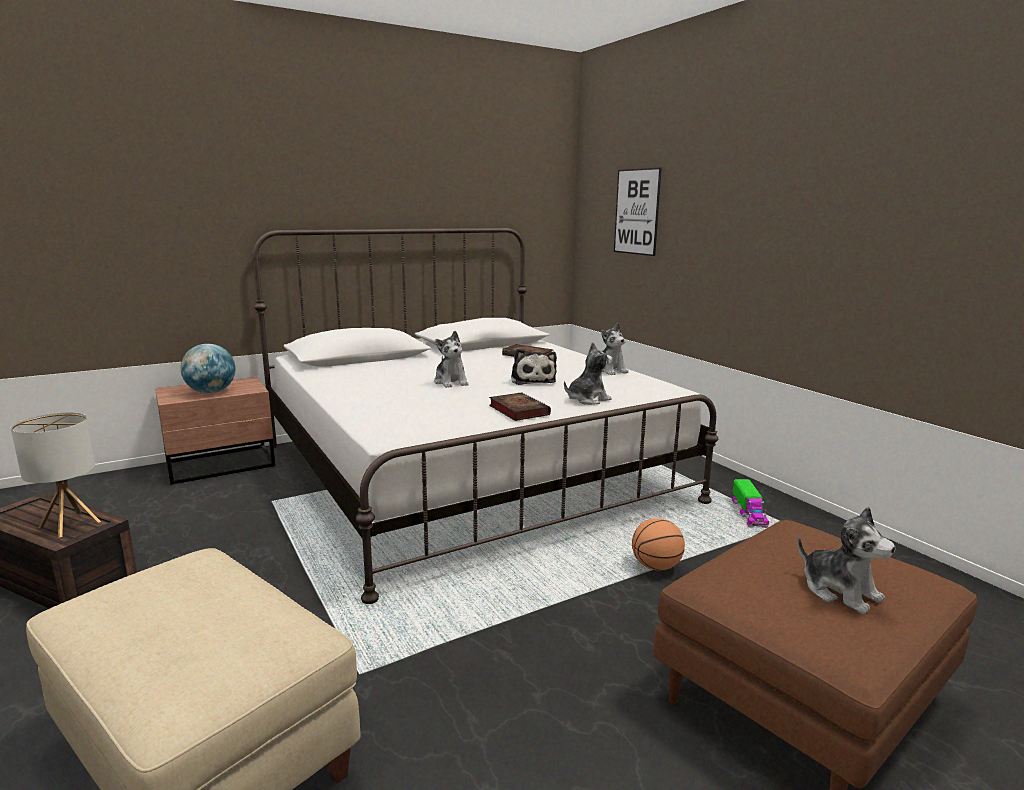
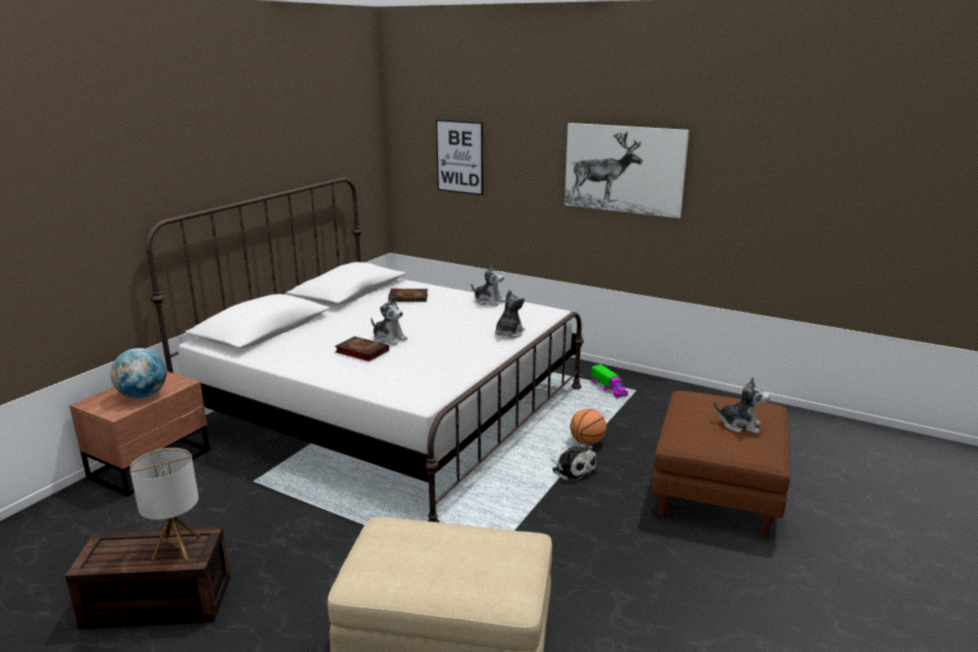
camera: 30 degrees left, 5 degrees up
(517, 410) = (475, 354): book -> book (360, 351)
(532, 380) = (447, 323): plush toy -> plush toy (572, 469)
(815, 213) = (624, 169): none -> picture

